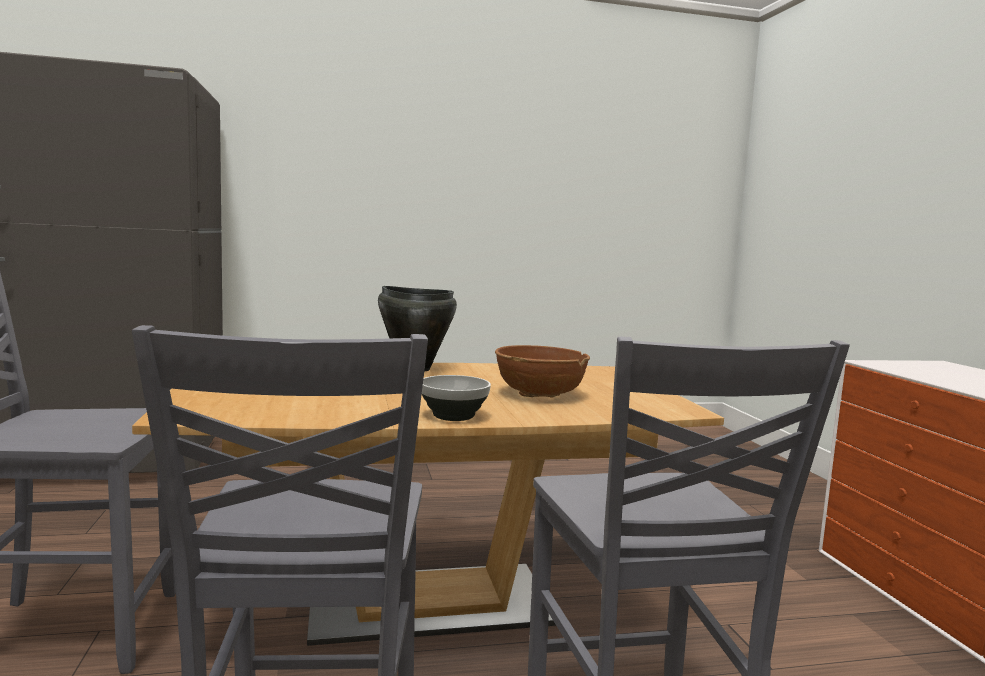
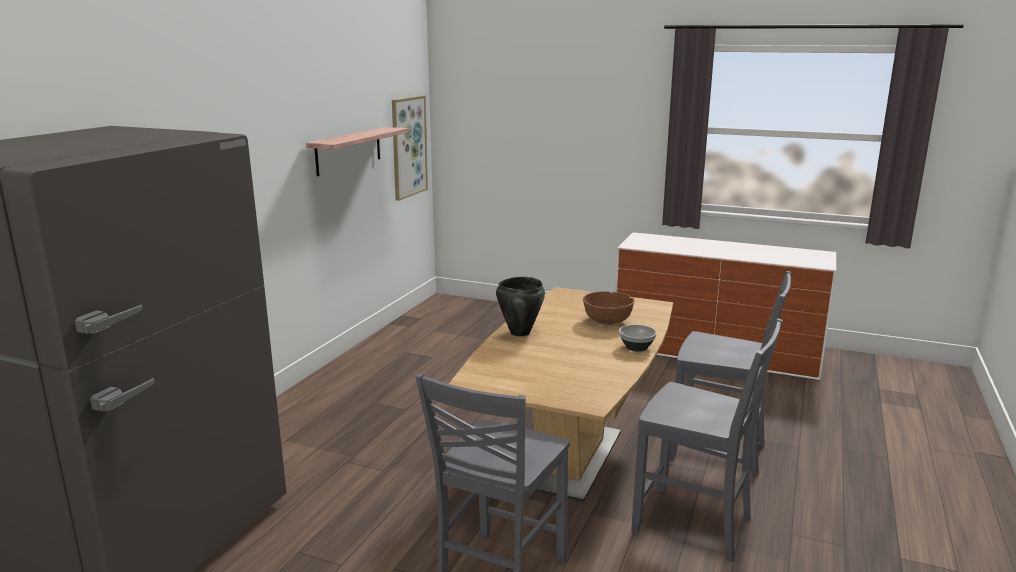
camera: 55 degrees left, 10 degrees up
(558, 195) = (348, 150): none -> shelf
(684, 216) = (408, 147): none -> picture

